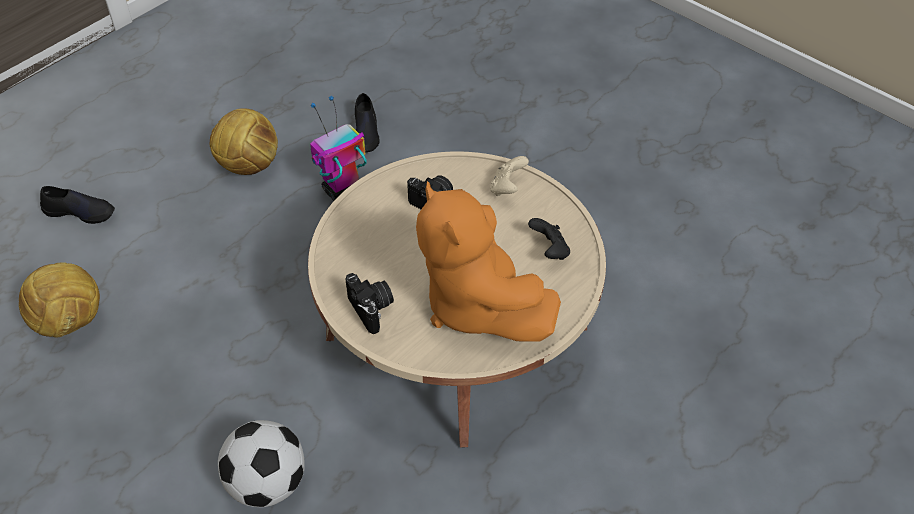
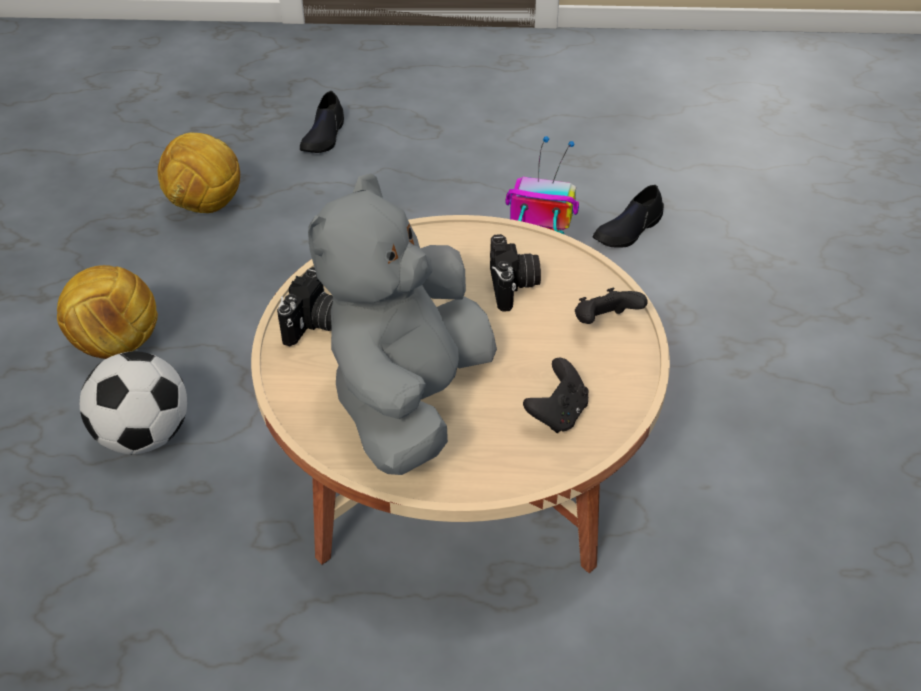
camera: 50 degrees right, 5 degrees down
(80, 211) = (324, 136): black shoe -> black shoe turned 45 degrees clockwise
(248, 166) = (489, 188): football -> football (117, 345)
(477, 304) = (409, 400): orange plush toy -> grey plush toy
(507, 188) = (604, 323): beige game controller -> black game controller

